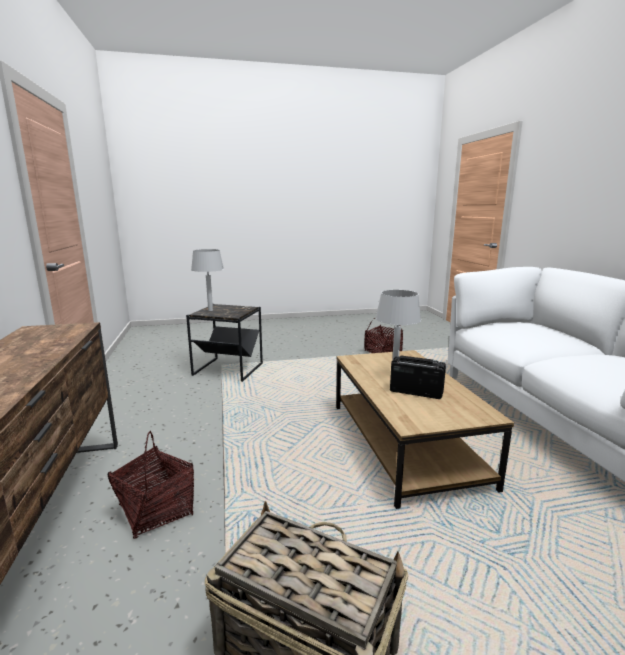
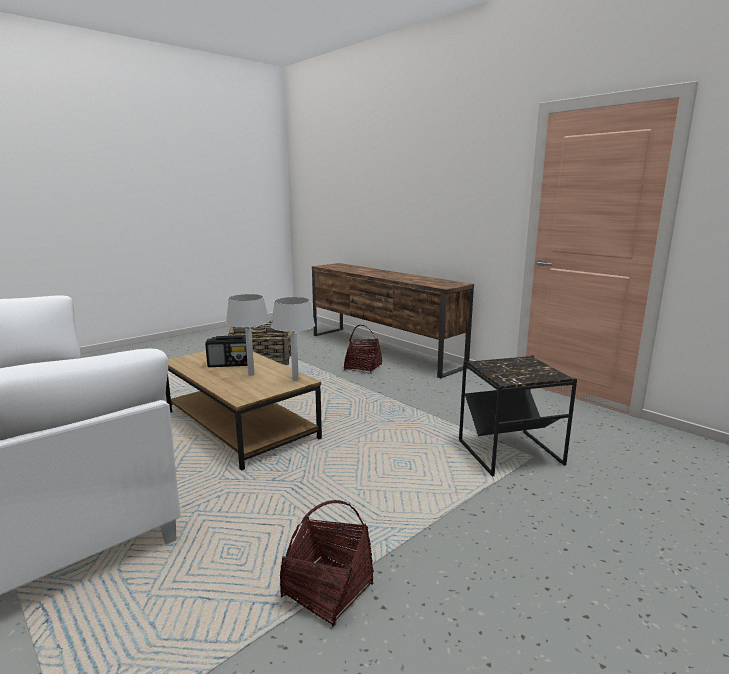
camera: 150 degrees right, 0 degrees up
(210, 310) = (531, 365): grey table lamp -> grey table lamp (295, 379)

